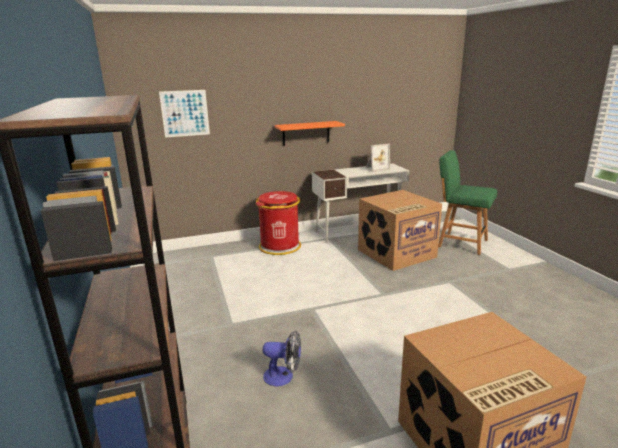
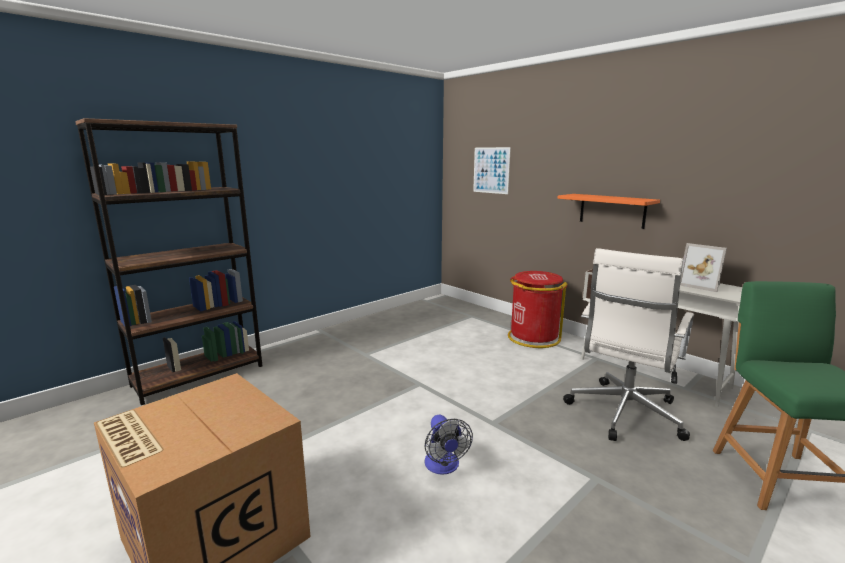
camera: 65 degrees right, 5 degrees down
(283, 376) = (301, 396): fan -> fan (444, 467)
(396, 254) = (623, 414): cardboard box -> white office chair

